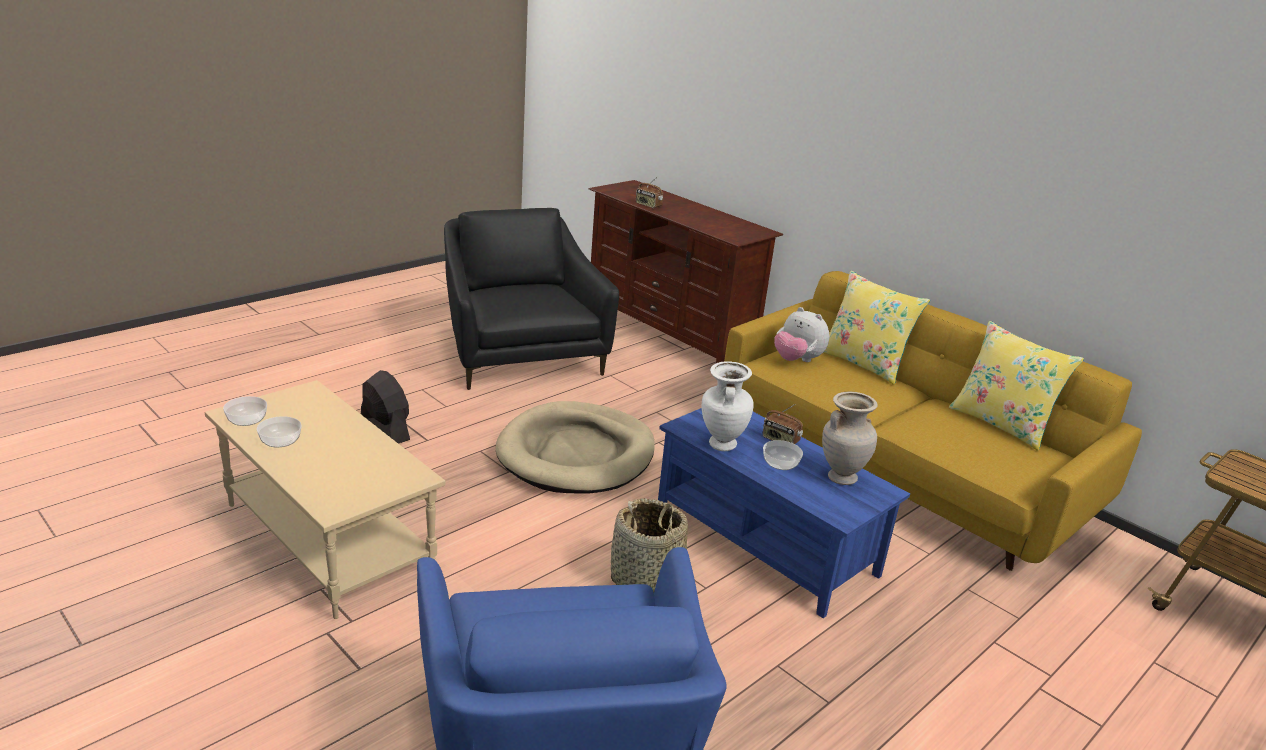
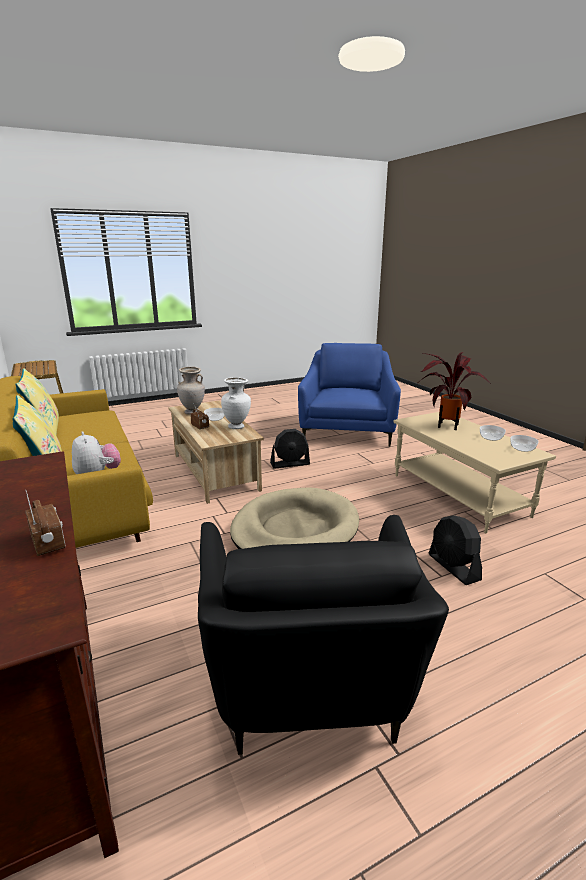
camera: 160 degrees left, 5 degrees down
(345, 469) = (445, 425): none -> potted plant
(647, 581) = (290, 464): basket -> black fan
(765, 541) = (214, 472): blue coffee table -> beige coffee table

